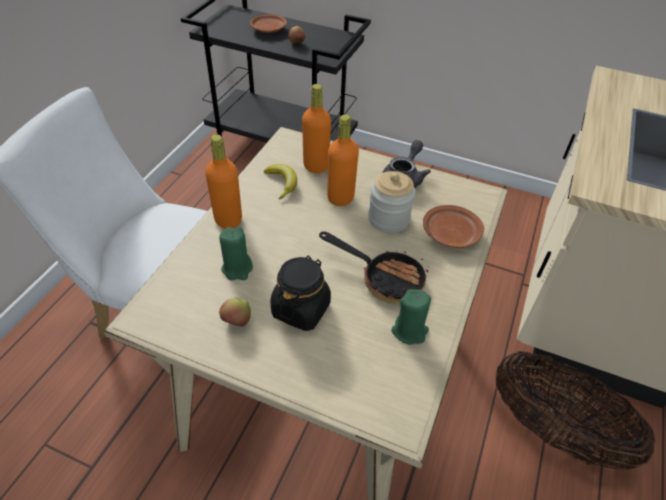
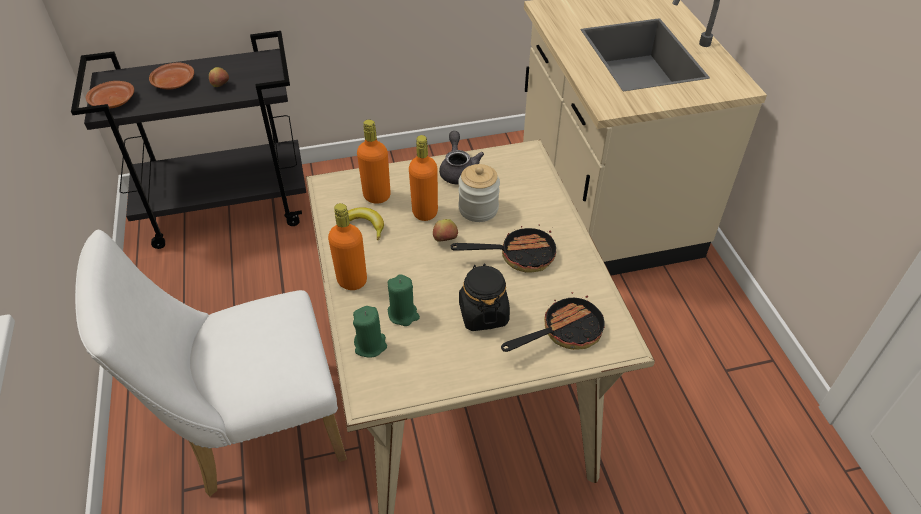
camera: 35 degrees left, 0 degrees up
(237, 322) = (446, 352): apple -> apple (445, 240)
(355, 372) = (564, 332): none -> frying pan
(409, 331) = (571, 282): green candle -> green candle (370, 345)
(450, 234) = (532, 196): brown plate -> brown plate (112, 102)
(554, 430) = (651, 319): basket -> none

